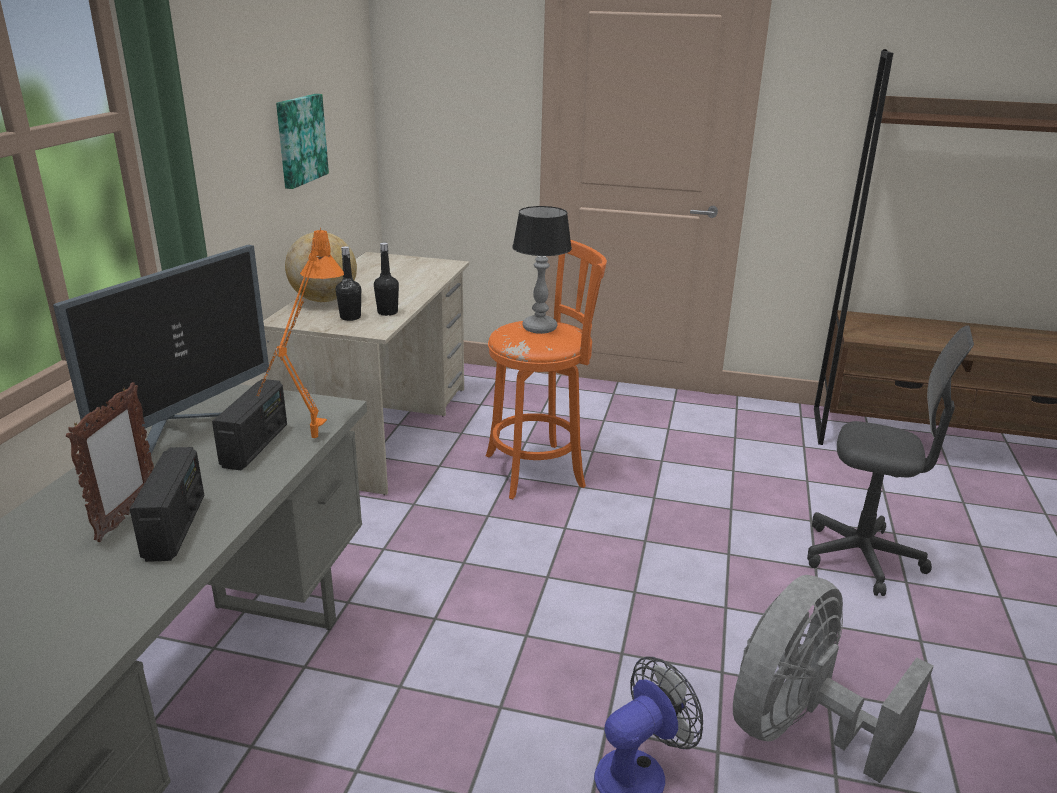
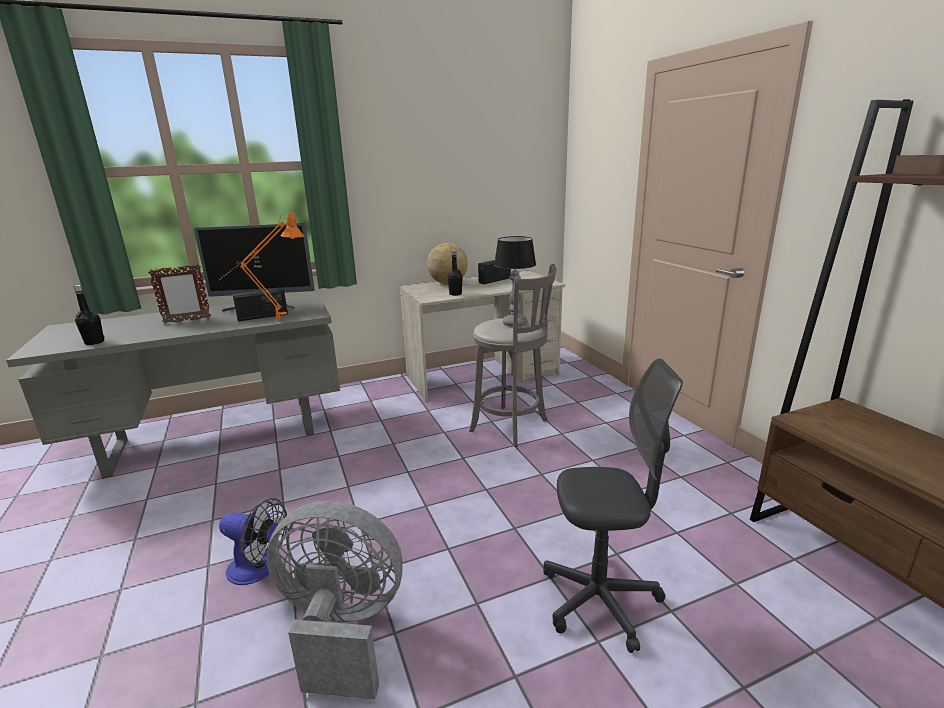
camera: 55 degrees right, 5 degrees down
(175, 527) = (182, 328): radio -> radio (495, 280)
(299, 140) = (468, 192): picture -> none
(350, 317) = (436, 292): black bottle -> black bottle (94, 342)
(540, 470) = (512, 427): orange stool -> grey stool
(862, 558) = (600, 600): grey office chair -> grey office chair turned 75 degrees counterclockwise

